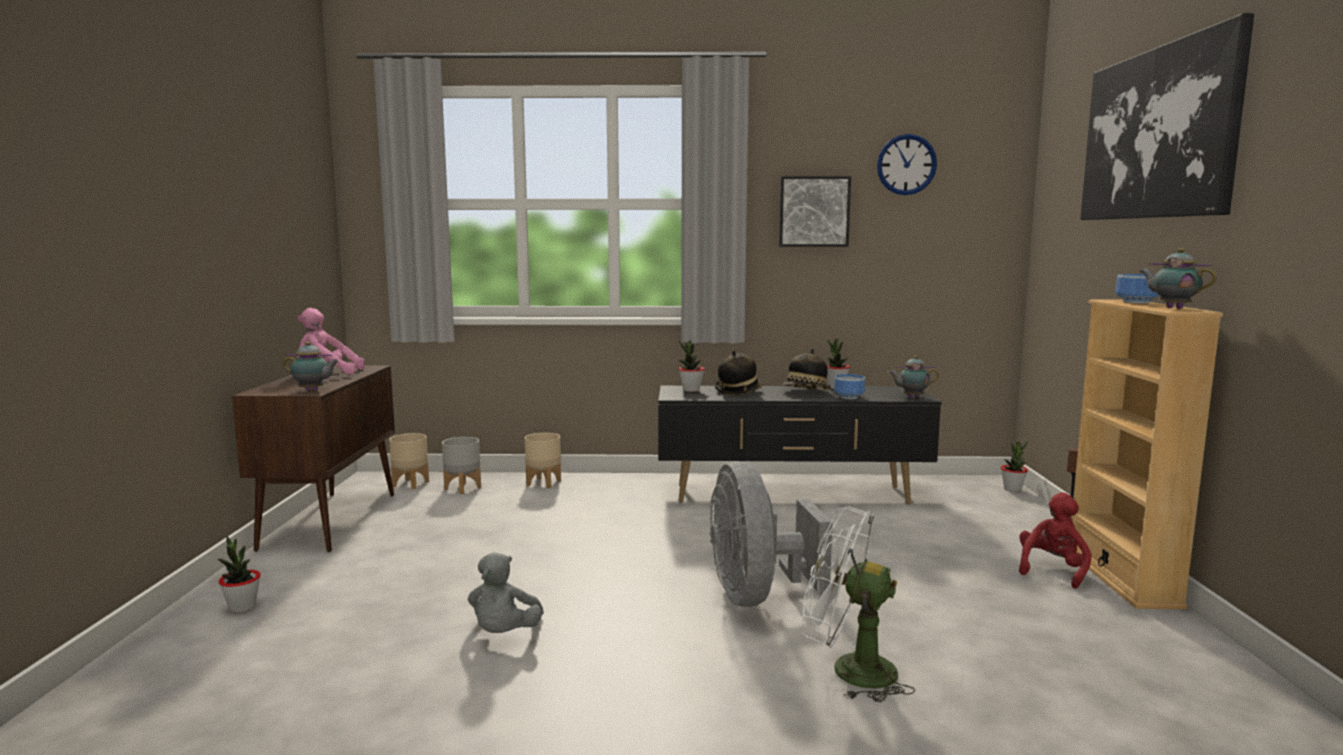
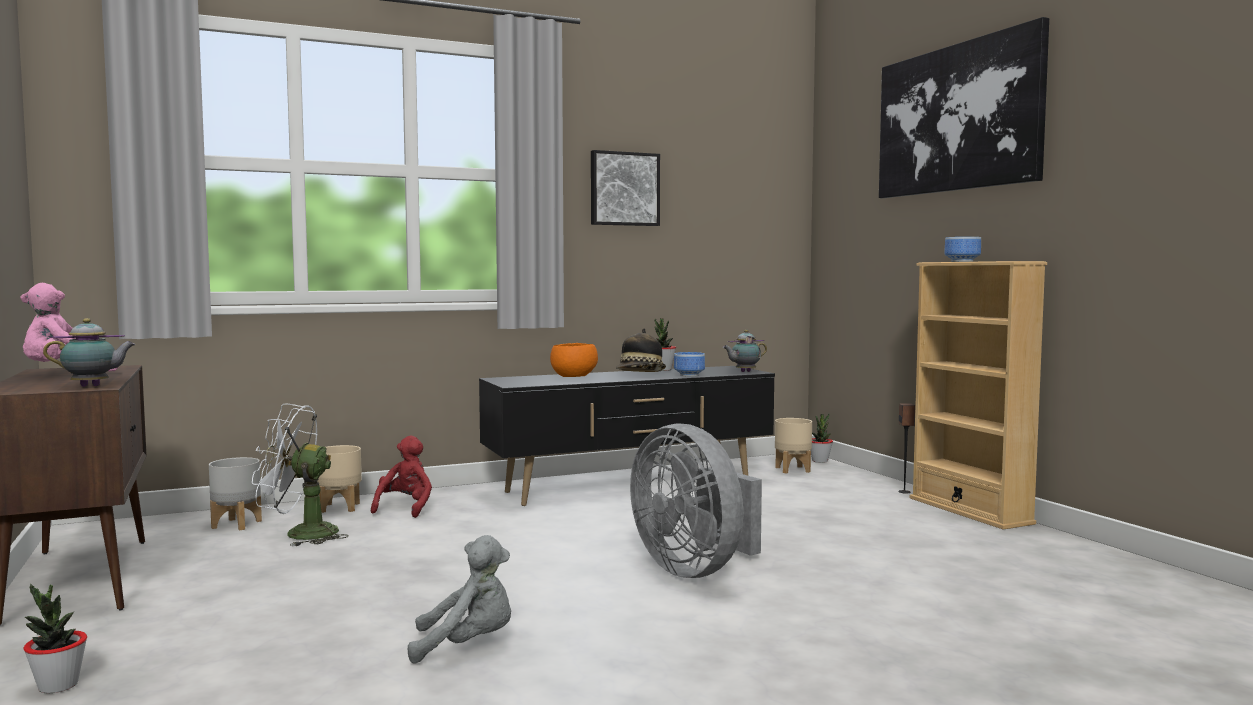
camera: 25 degrees left, 5 degrees down
(411, 484) = (155, 528): beige planter -> beige planter (793, 470)
(504, 634) = (467, 645): grey plush toy -> grey plush toy turned 75 degrees counterclockwise
(691, 390) = (522, 379): potted plant -> none
(738, 391) = (573, 377): hat -> orange bowl
(849, 670) = (844, 609): white fan -> white fan (300, 534)
(906, 164) = (706, 146): wall clock -> none
(1052, 570) = (916, 513): red plush toy -> red plush toy (405, 508)
(1172, 308) = (1005, 260): teapot -> none

